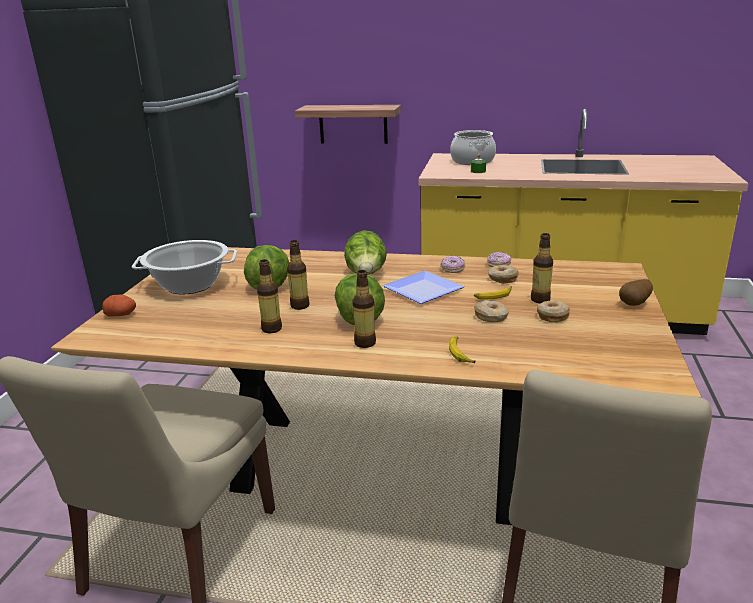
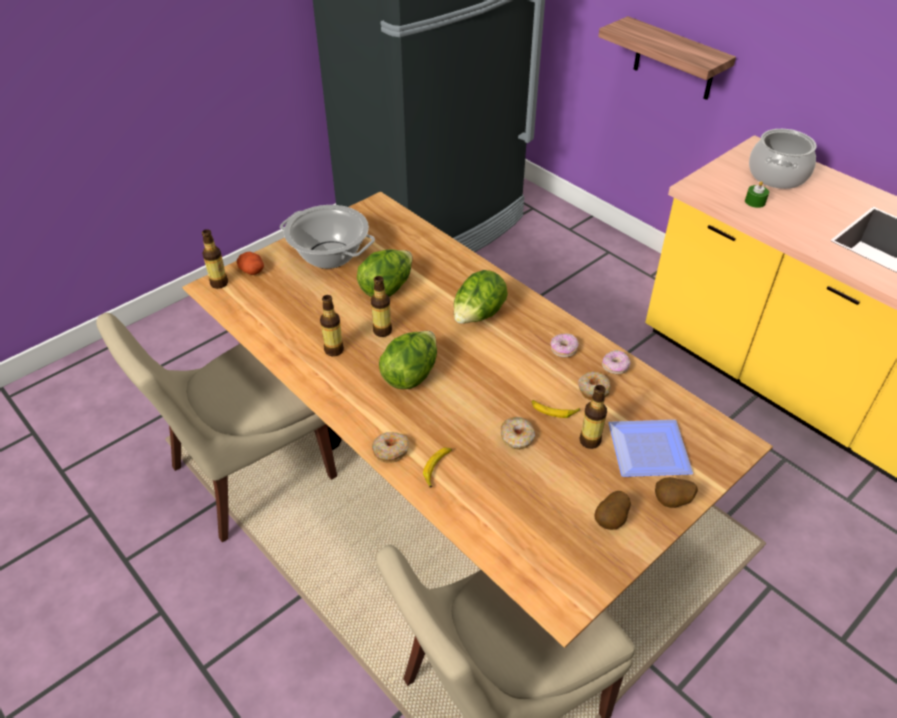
camera: 35 degrees right, 20 degrees up
(365, 343) = (381, 409): bottle -> bottle (219, 283)
(423, 291) = (500, 367): plate -> plate (646, 452)
(552, 316) = (571, 470): donut -> donut (391, 450)
(617, 327) = (611, 520): none -> potato

